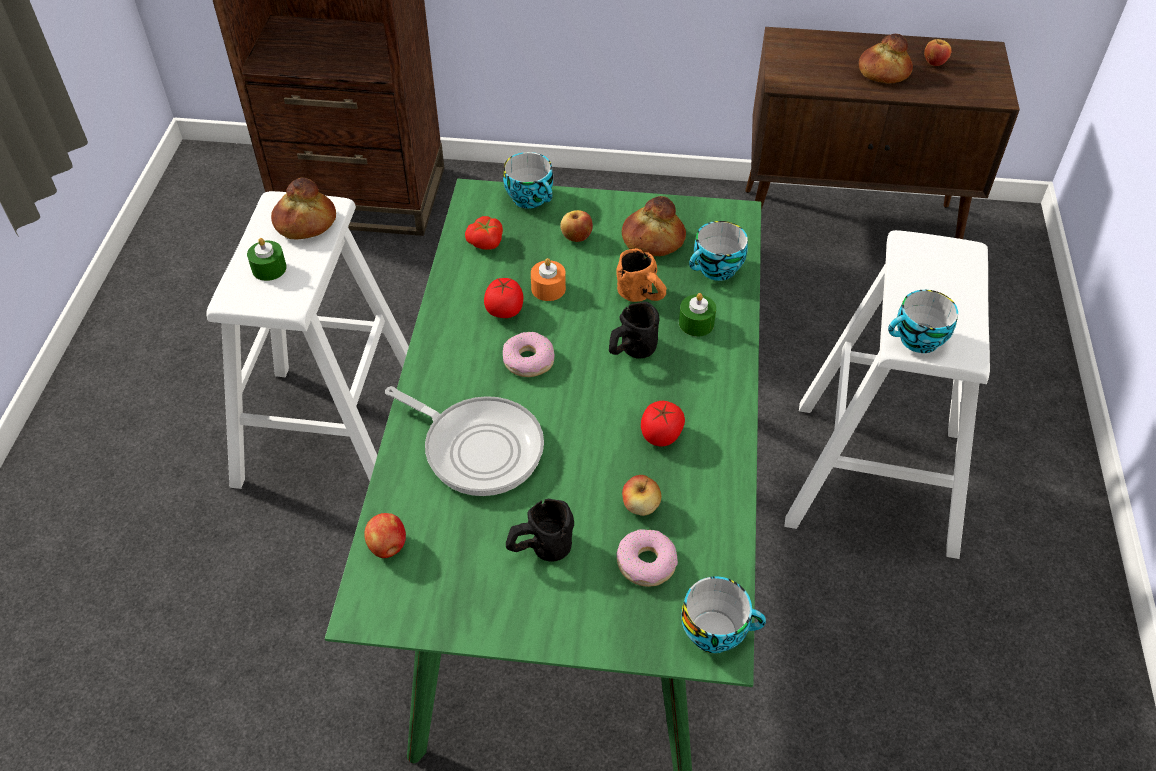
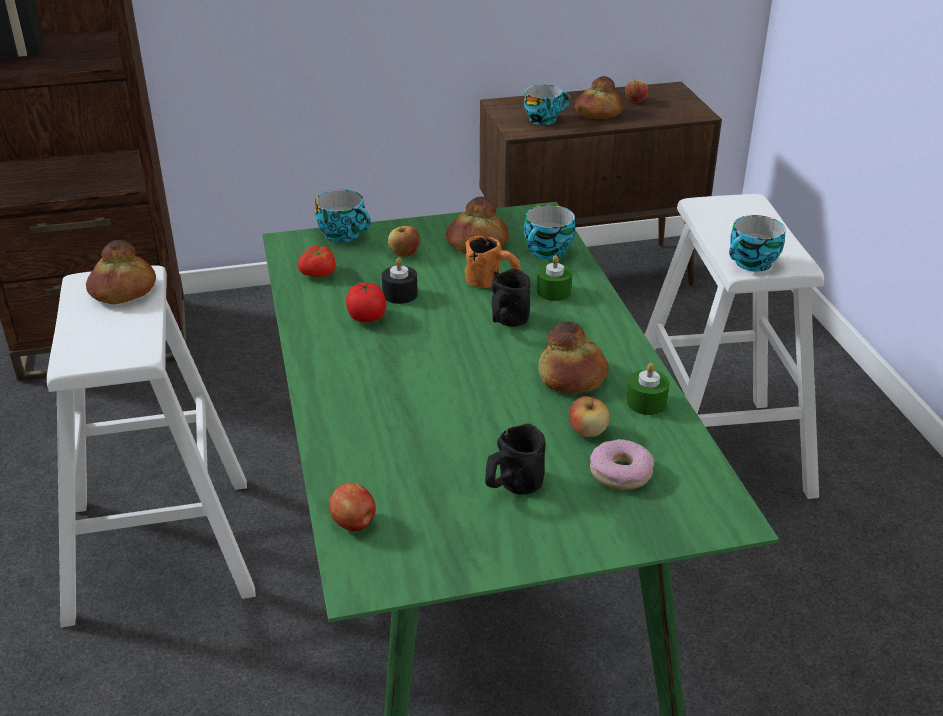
camera: 20 degrees left, 15 degrees down
(269, 268) = (101, 331): green candle -> green candle (646, 402)
(478, 447) = (402, 424): frying pan -> none
(529, 360) = (413, 349): donut -> none
(548, 288) = (400, 294): orange candle -> black candle
(661, 435) = (573, 376): tomato -> bread
(717, 630) = (719, 506): cup -> cup (544, 119)

